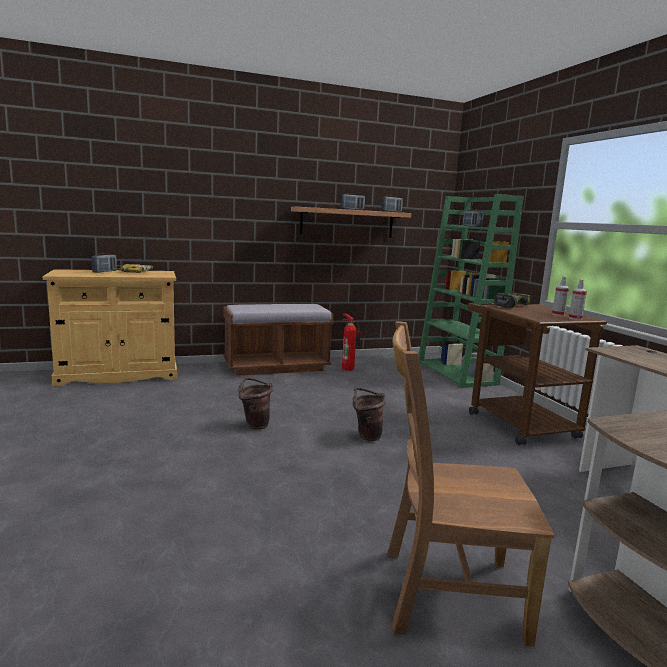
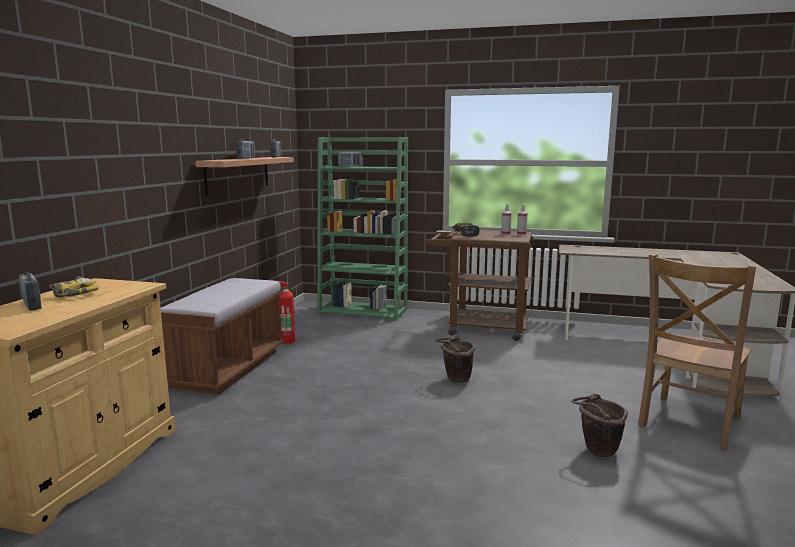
camera: 55 degrees left, 0 degrees up
(254, 425) = (379, 418): brown bucket -> brown bucket (596, 452)

